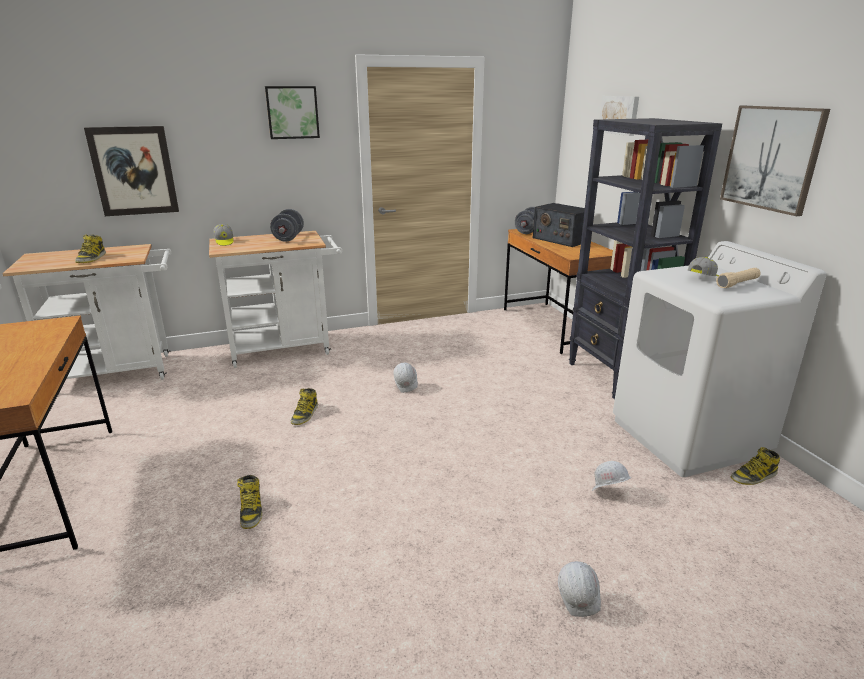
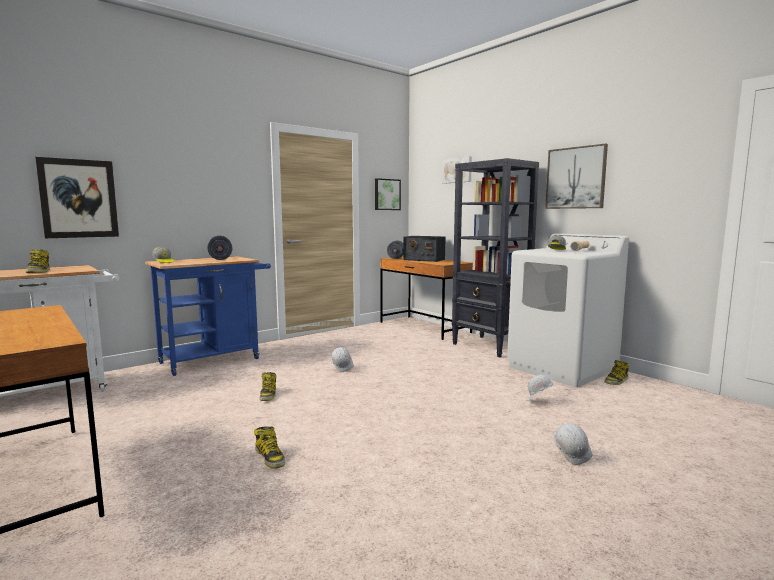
camera: 20 degrees left, 15 degrees down
(287, 348) = (215, 359): white cart -> blue cart
(292, 112) = (222, 160): picture -> picture (386, 194)

